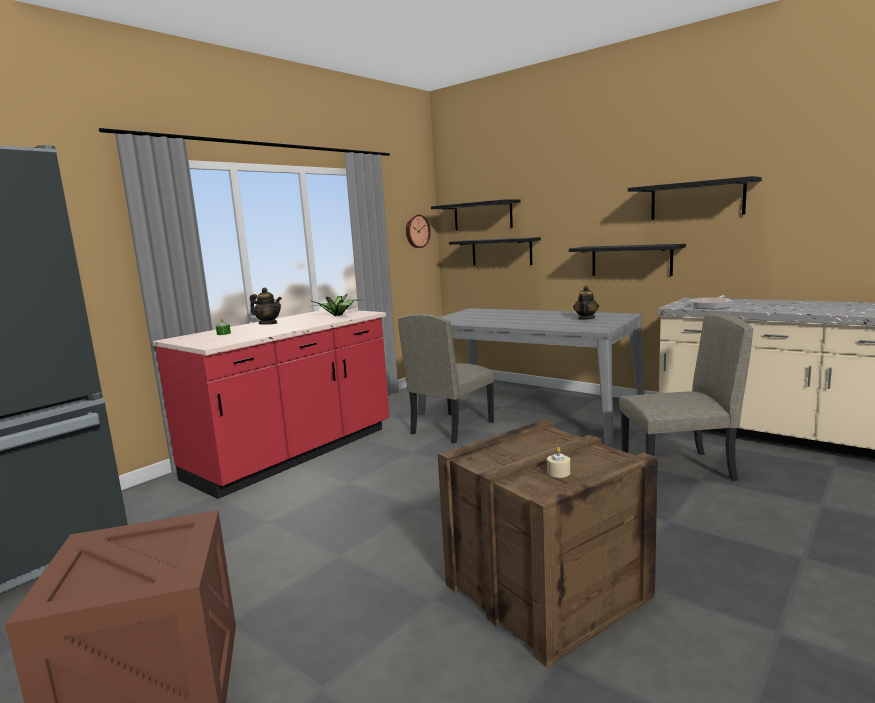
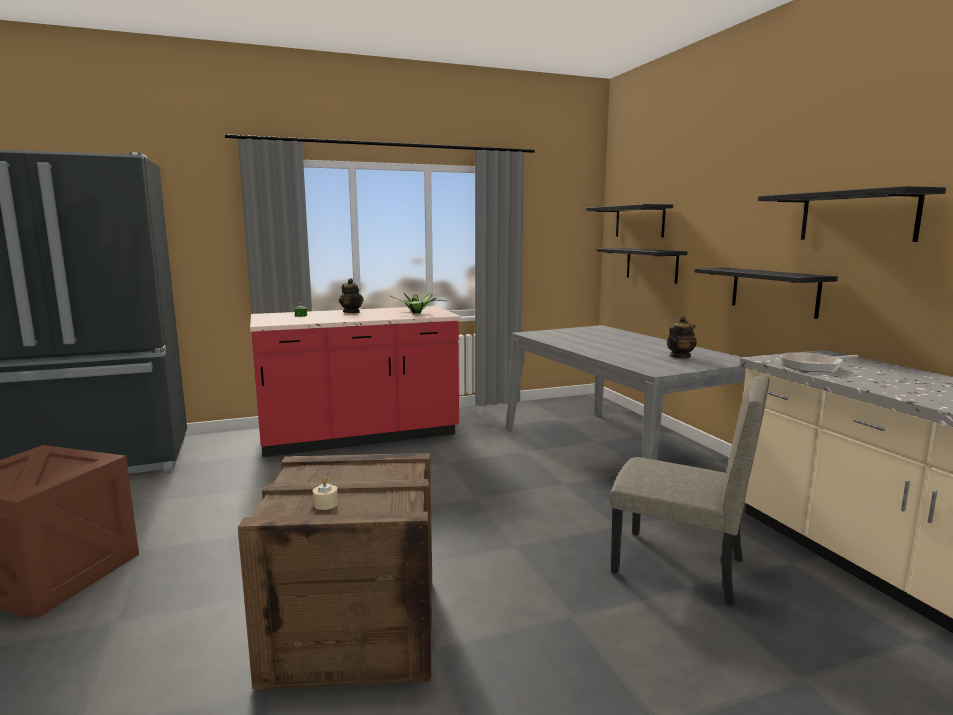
camera: 30 degrees right, 0 degrees up
(416, 231) = (571, 234): wall clock -> none
(451, 427) = (515, 449): beige chair -> none

